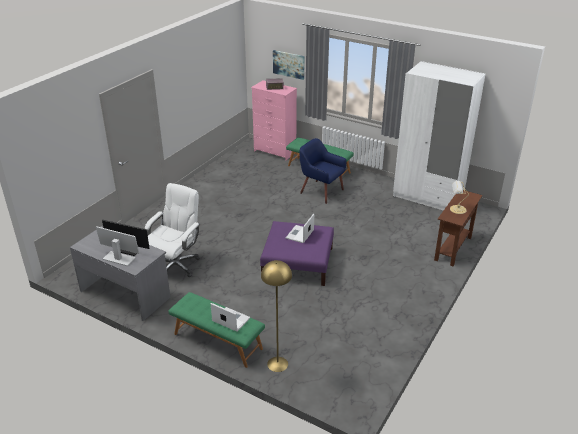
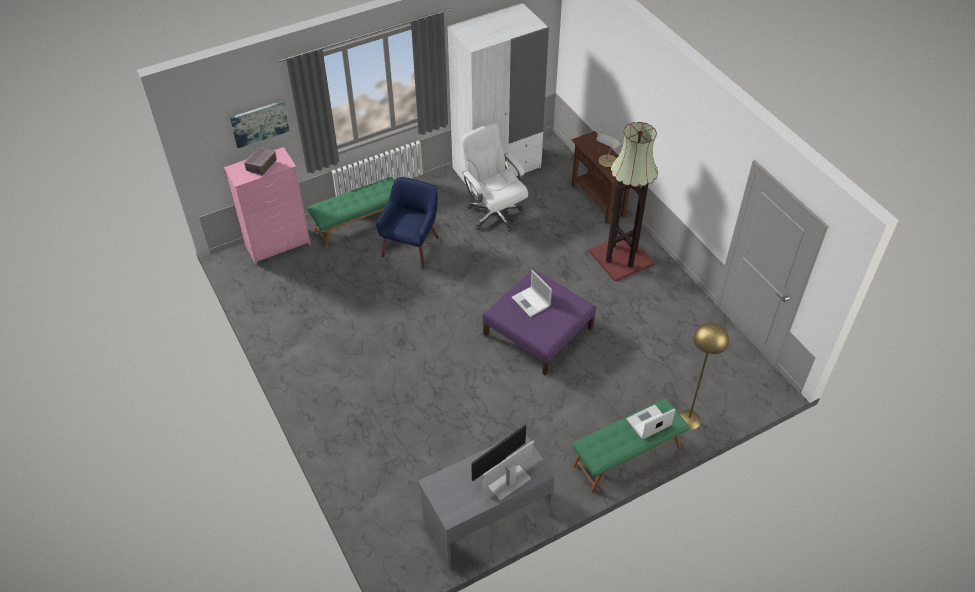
camera: 60 degrees left, 15 degrees up
(175, 265) = (462, 447): white office chair -> white office chair (494, 214)
(321, 191) = (411, 246): blue armchair -> blue armchair turned 135 degrees clockwise
(408, 278) = (622, 258): none -> floor lamp

